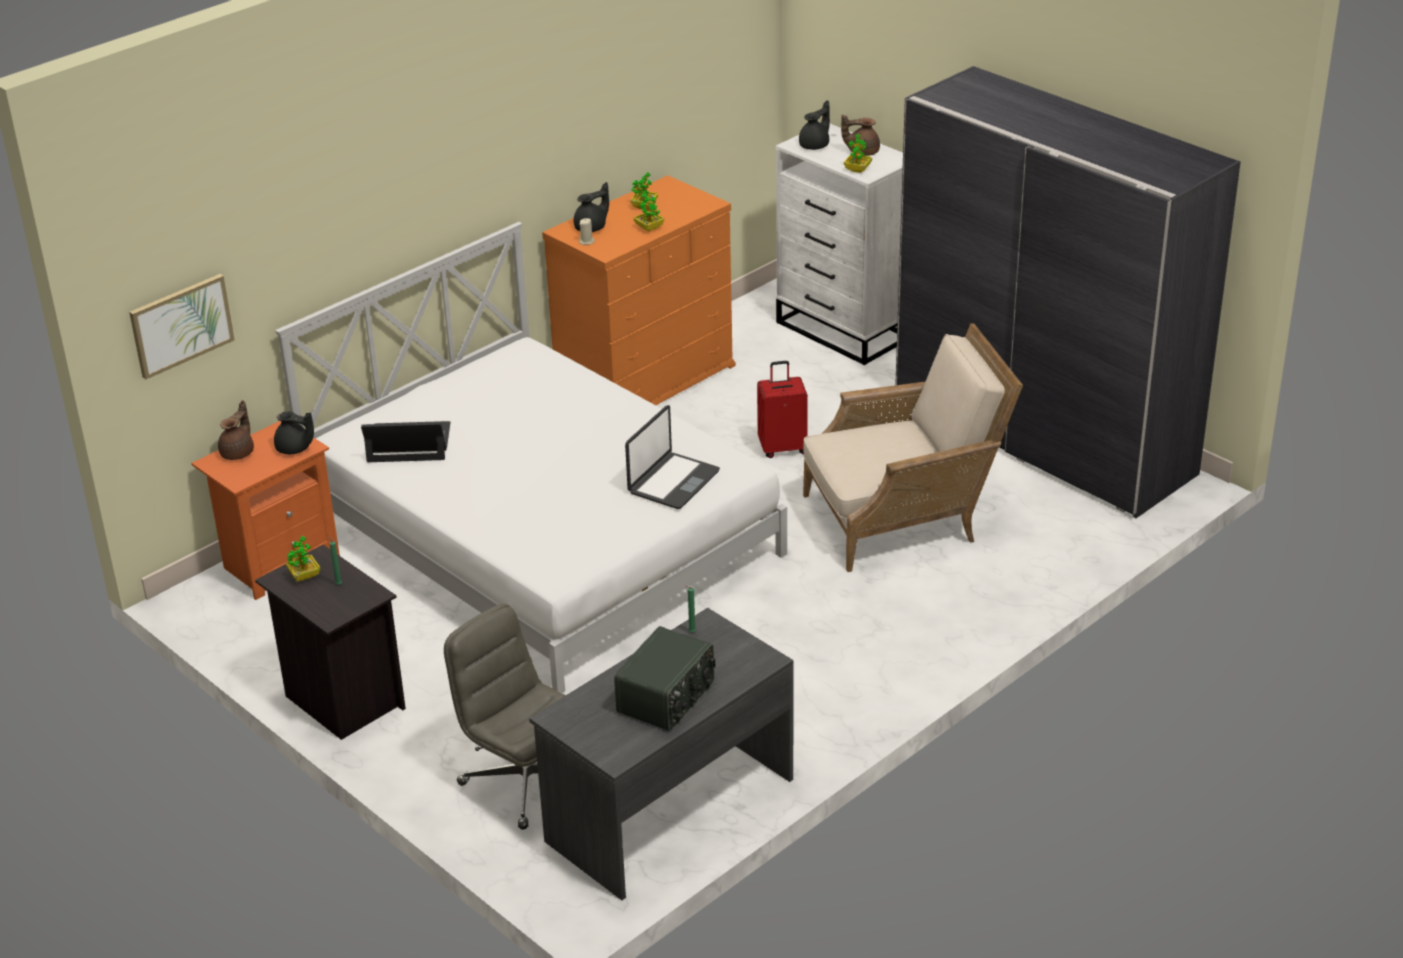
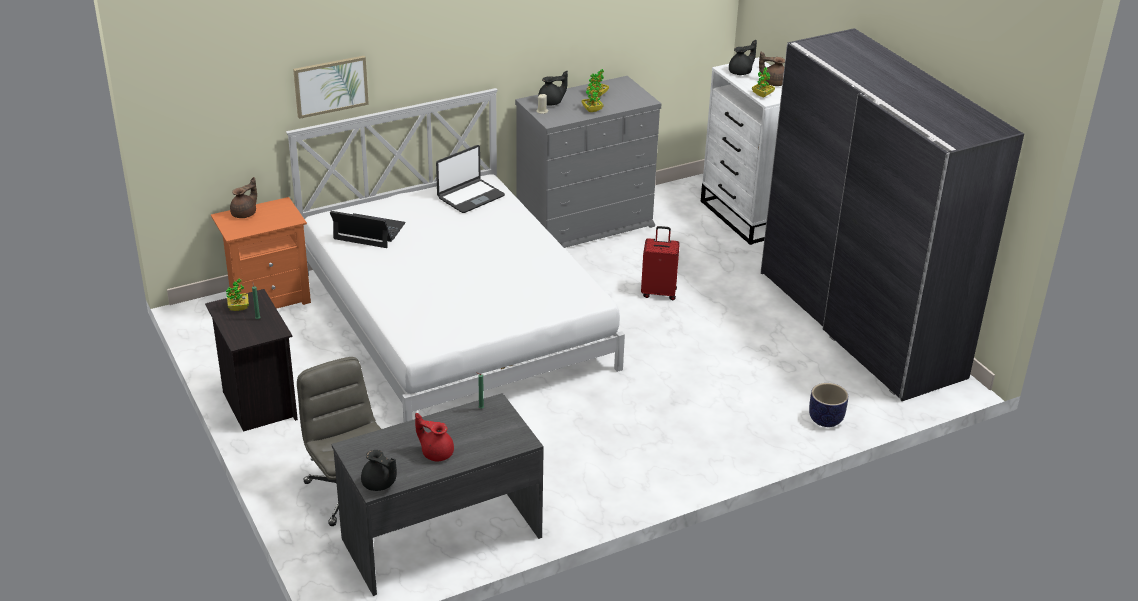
camera: 15 degrees right, 0 degrees up
(181, 325) = (211, 114): picture -> picture (330, 86)
(294, 449) = (283, 219): black teapot -> black teapot (379, 484)
(645, 381) = (584, 224): orange dresser -> grey dresser
(667, 698) = (436, 452): radio -> red teapot
(673, 482) = (537, 297): laptop -> laptop (470, 196)
(904, 517) = (723, 362): beige armchair -> none
(1059, 560) = (826, 420): none -> planter

